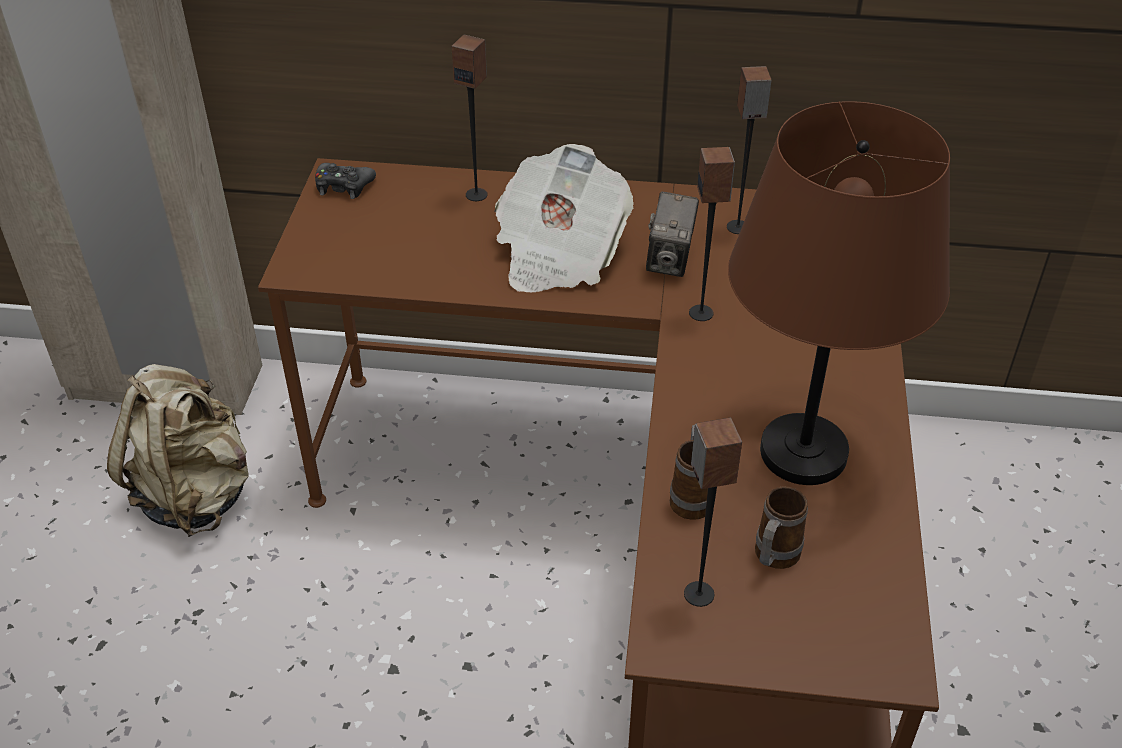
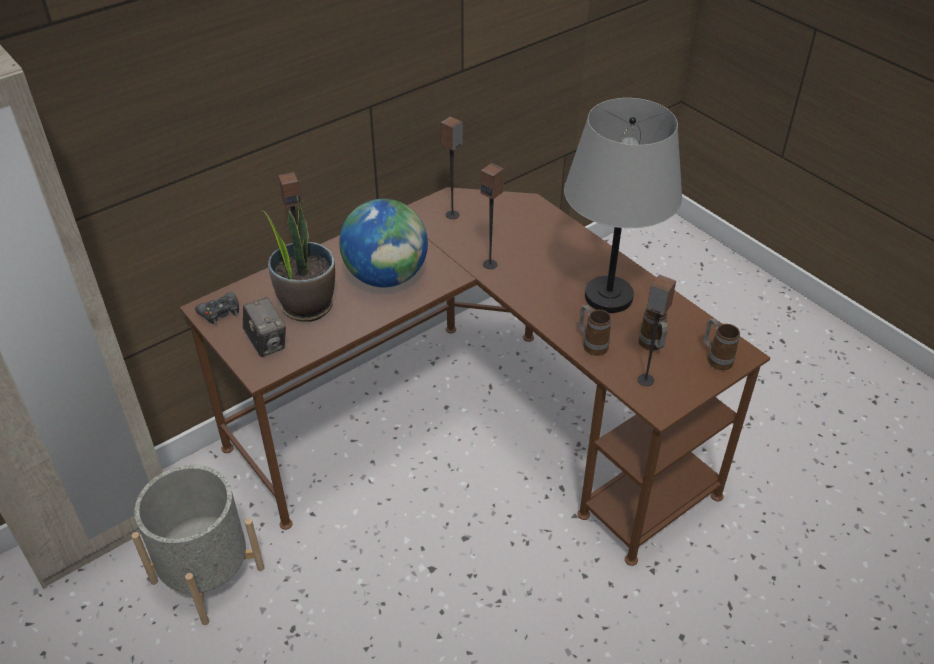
camera: 45 degrees left, 0 degrees up
(195, 494) = (207, 575): beige backpack -> grey planter
(433, 231) = (307, 305): none -> potted plant
(558, 252) = (386, 277): newspaper -> globe
(670, 260) = (443, 249): camera -> camera (267, 343)
(802, 453) = (608, 297): brown table lamp -> grey table lamp
(845, 643) = (716, 358): none -> mug

